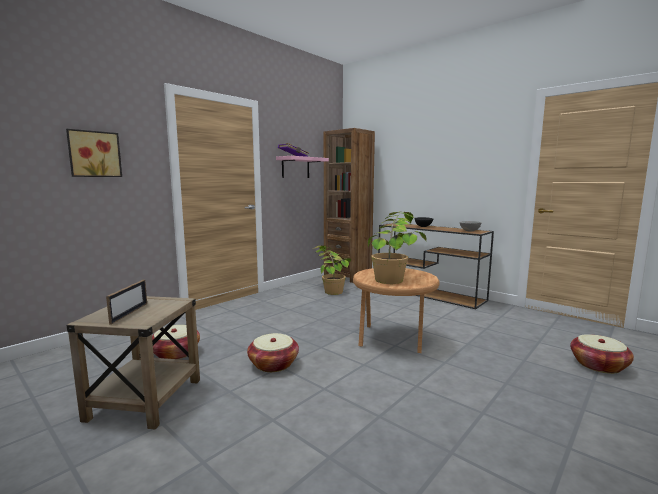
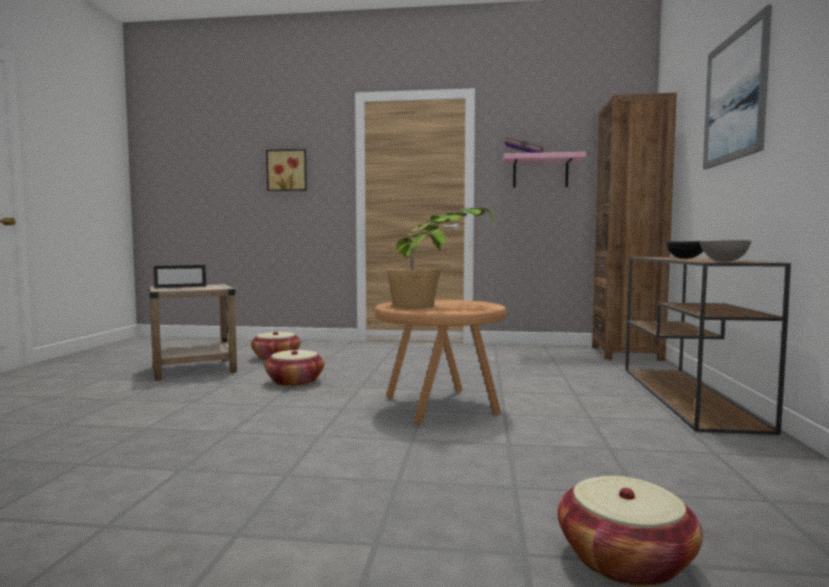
camera: 55 degrees right, 5 degrees down
(330, 289) = (548, 358): potted plant -> none
(436, 147) = (735, 97): none -> picture

